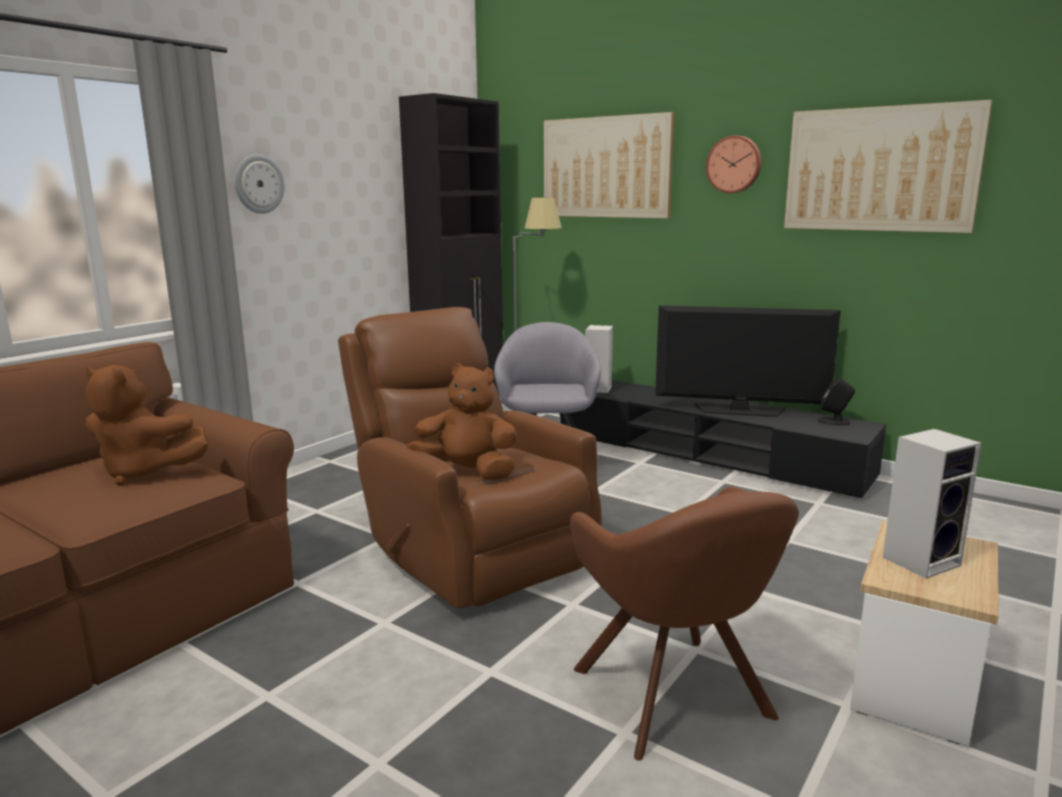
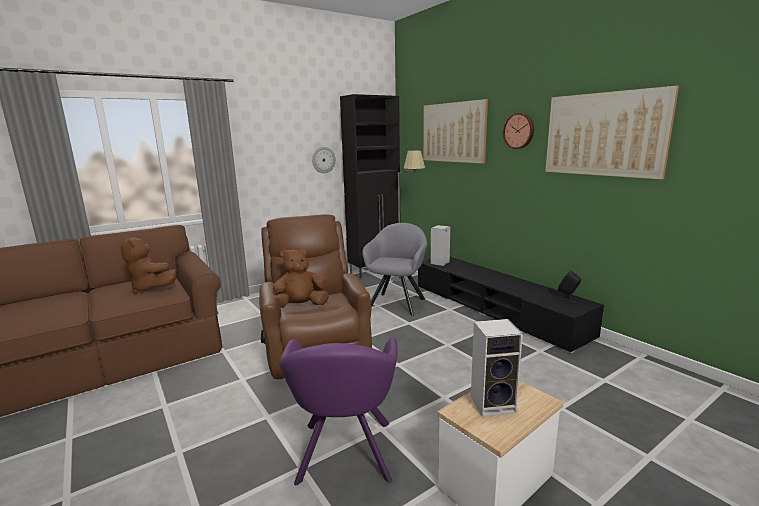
camera: 20 degrees right, 0 degrees up
(258, 184) = (254, 146): wall clock -> wall clock (323, 160)
(466, 473) = (300, 306): brown plush toy -> brown plush toy turned 60 degrees counterclockwise
(676, 700) = (344, 456): brown armchair -> purple armchair
(739, 410) = (511, 284): television -> none

